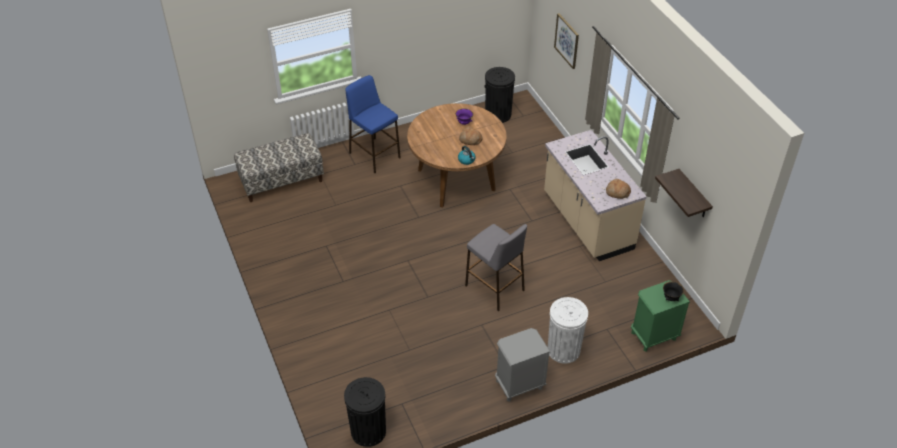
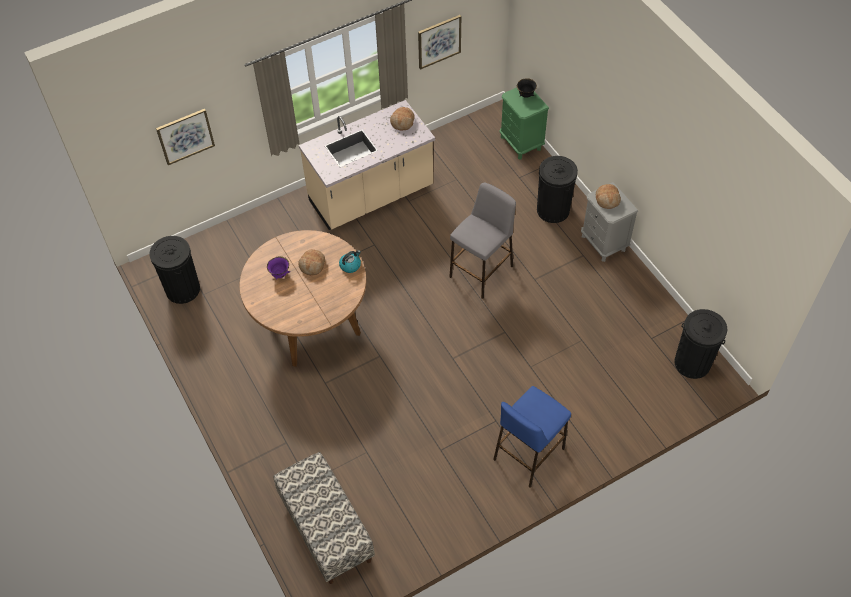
camera: 95 degrees left, 10 degrees up
(374, 155) = (267, 421): blue stool -> blue stool (528, 454)
(526, 342) = (607, 199): none -> bread
(563, 350) = (553, 210): white trash can -> black trash can
(693, 195) = (439, 41): shelf -> picture

